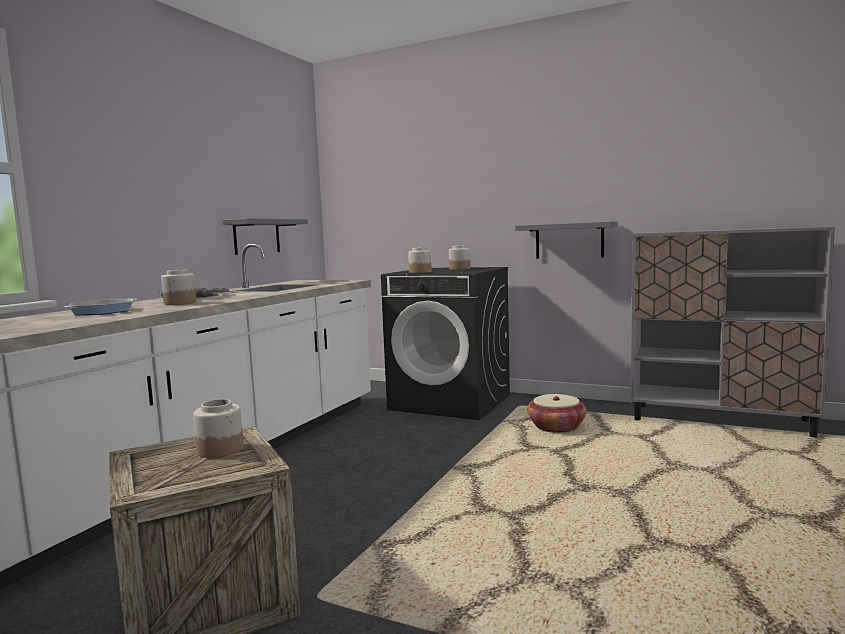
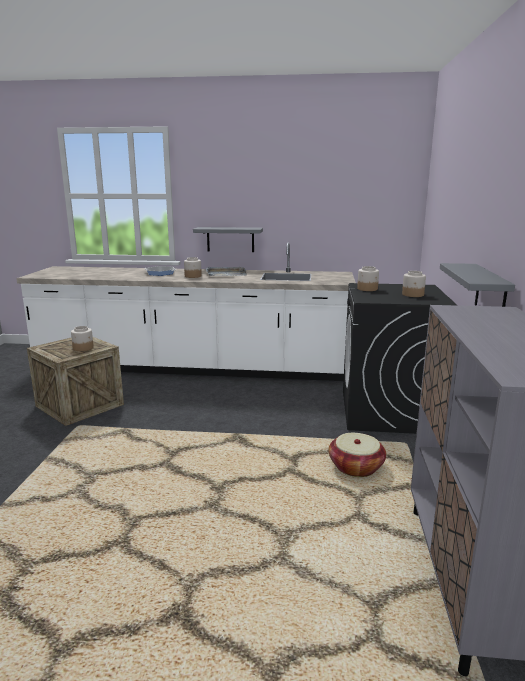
camera: 70 degrees right, 10 degrees up
(256, 236) = (334, 234): grey shelf -> grey shelf (230, 239)

